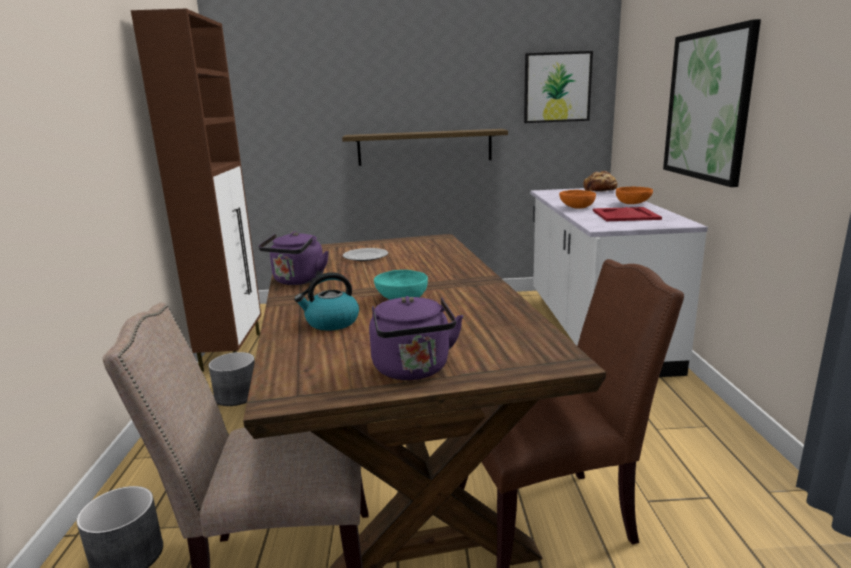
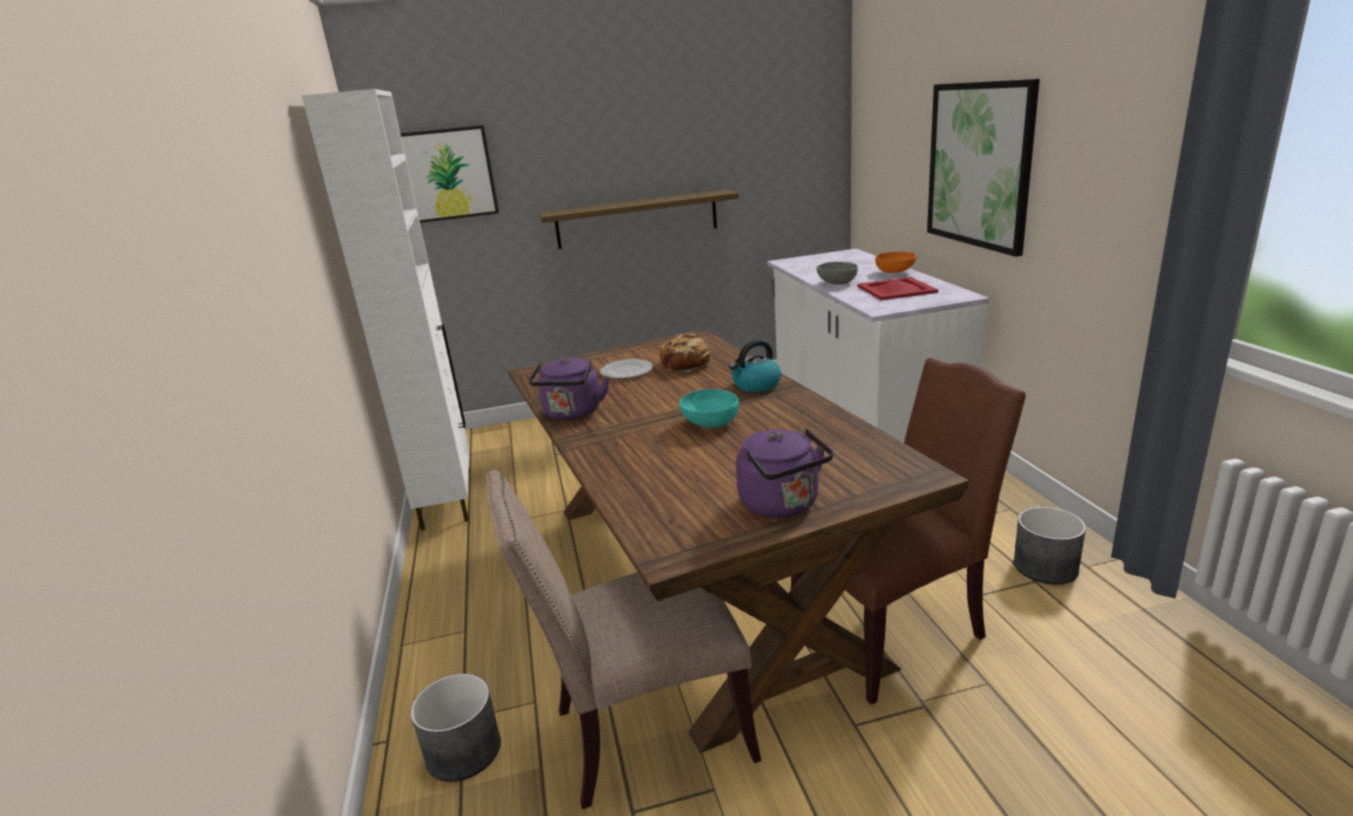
camera: 10 degrees left, 5 degrees up
(232, 351) = (447, 498): brown cabinet -> white cabinet
(236, 395) = (484, 552): grey planter -> grey planter (1045, 567)
(331, 322) = (654, 462): kettle -> kettle (756, 385)
(557, 87) = (786, 135): picture -> picture (448, 174)
(576, 207) = (836, 283): orange bowl -> grey bowl
(600, 191) = (848, 255): bread -> bread (687, 364)

